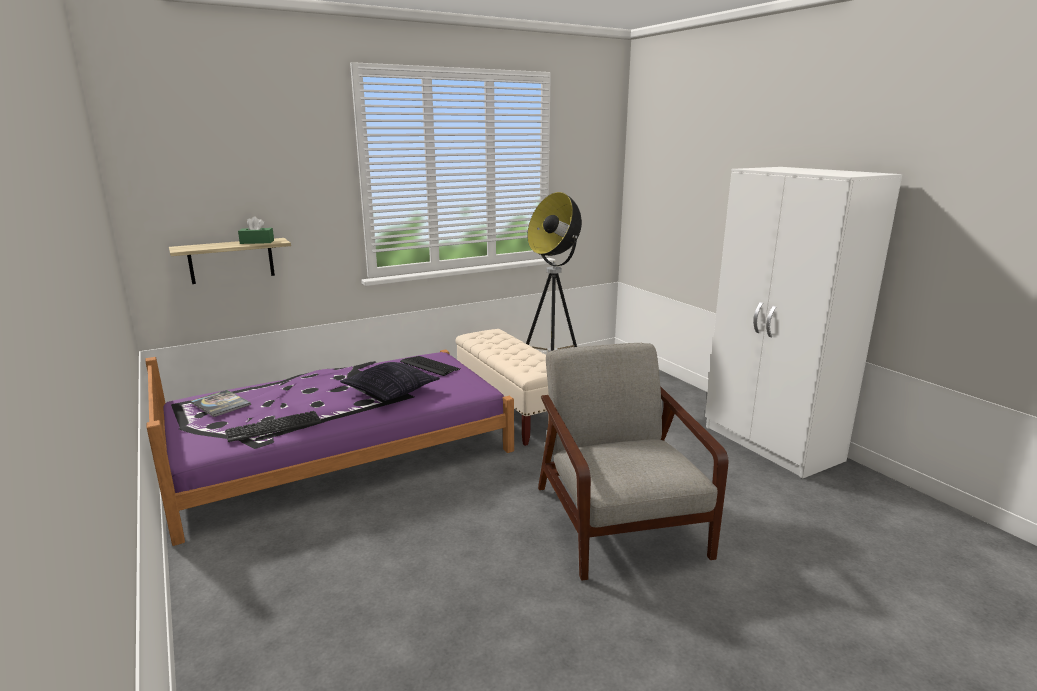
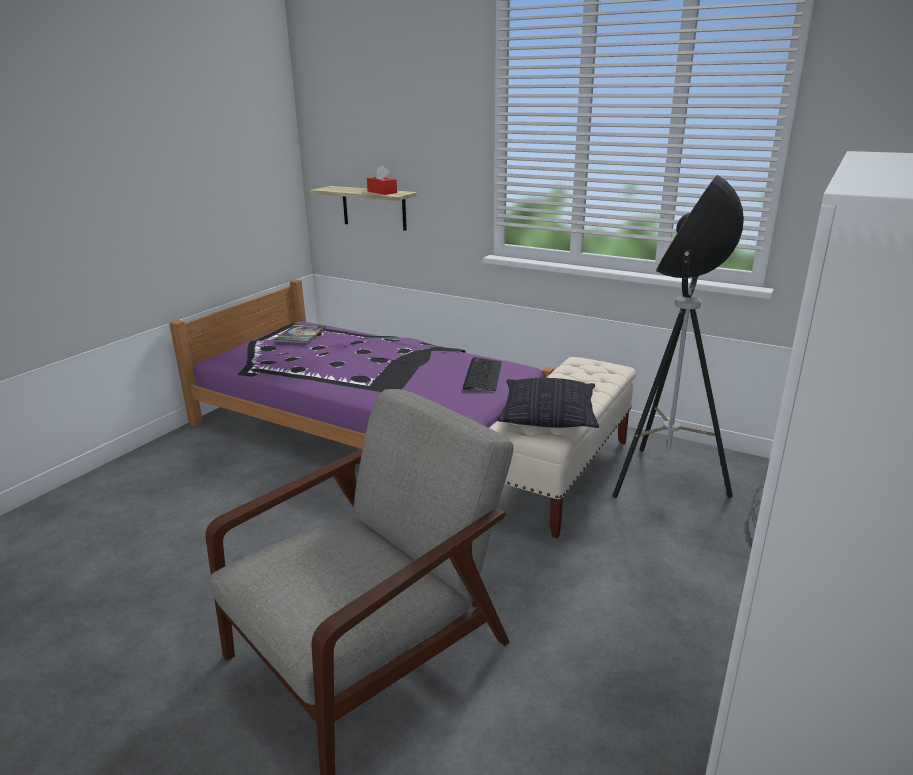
camera: 60 degrees right, 5 degrees up
(257, 242) = (382, 192): green tissue box -> red tissue box
(274, 427) = (275, 366): keyboard -> none
(390, 392) = (395, 381): pillow -> pillow (548, 417)

